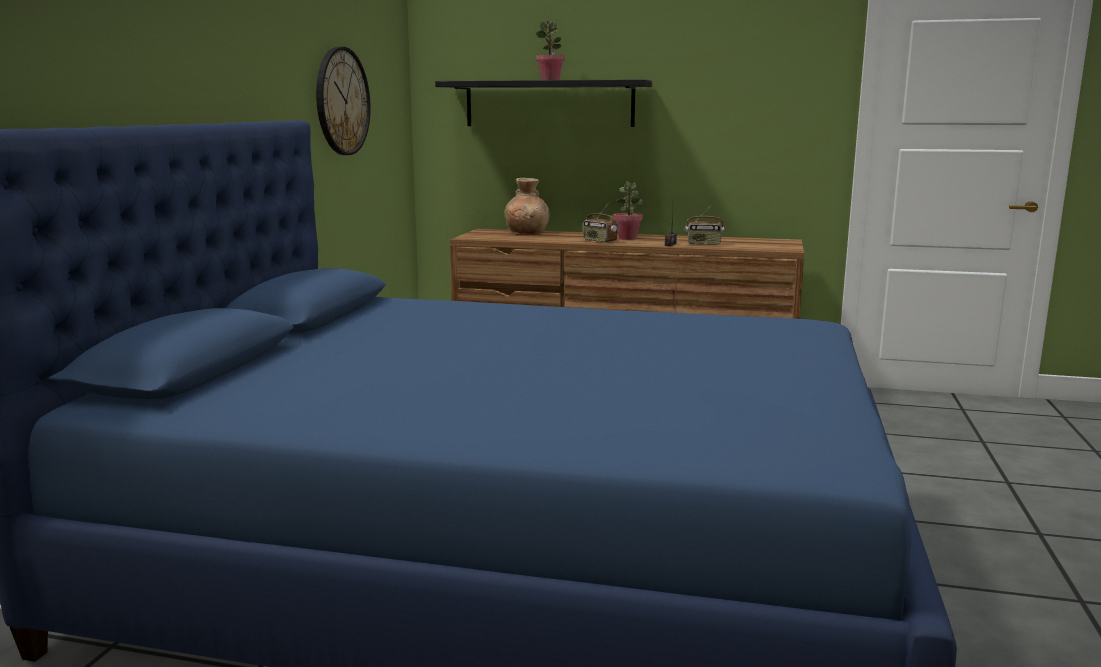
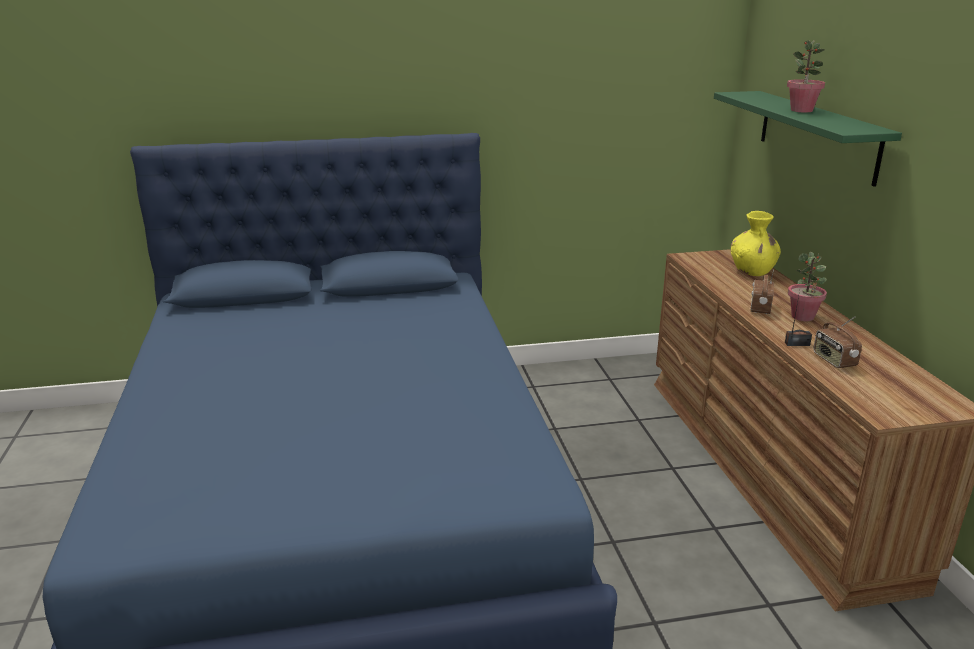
camera: 65 degrees right, 10 degrees up
(342, 101) = (584, 110): wall clock -> none
(527, 233) = (752, 271): brown vase -> yellow vase
(549, 104) = (817, 135): black shelf -> green shelf

